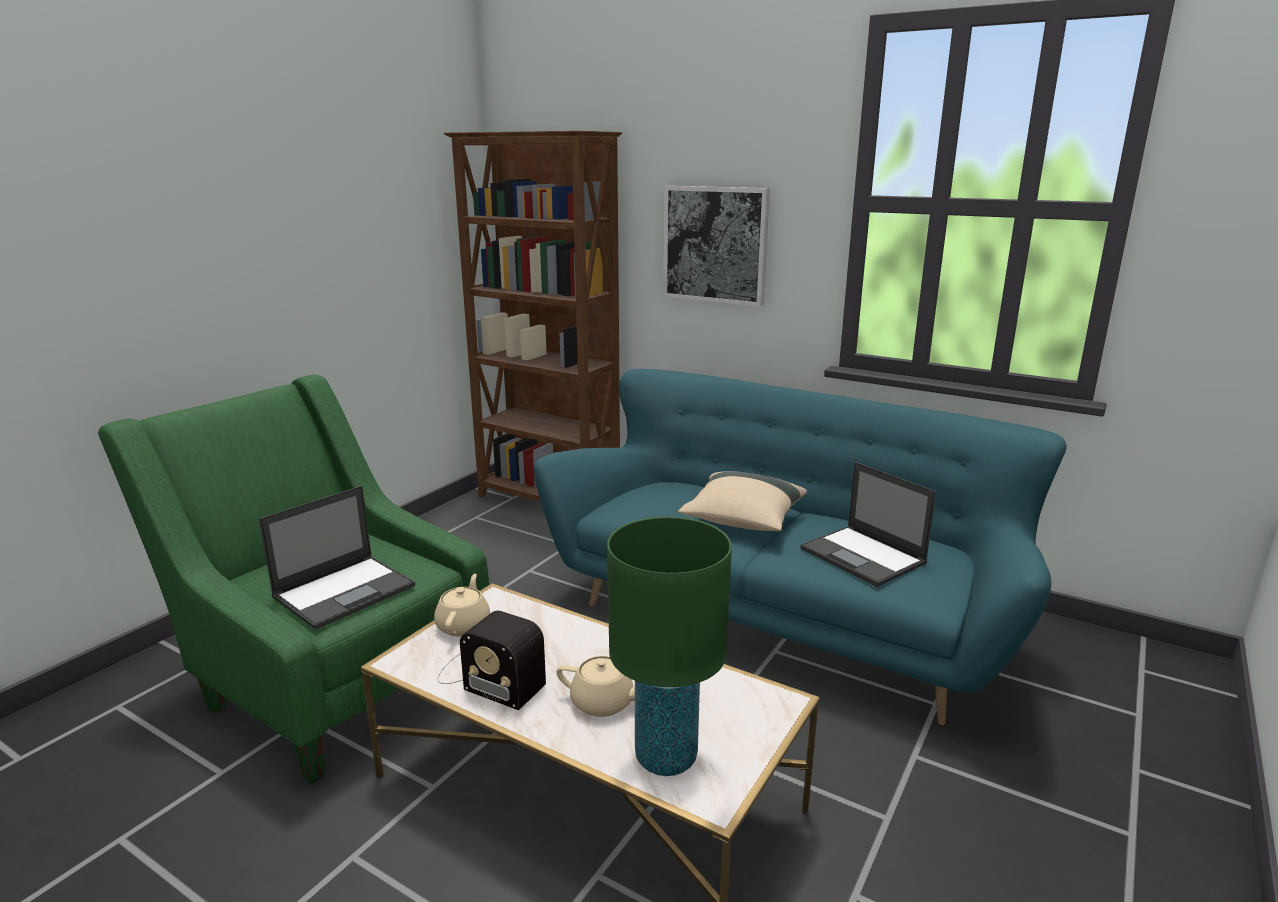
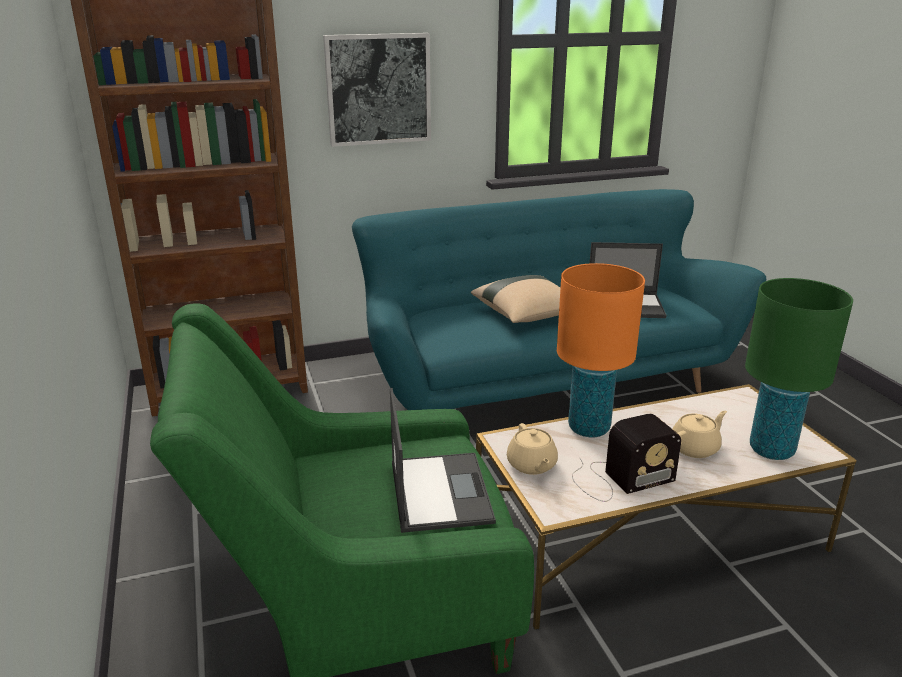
camera: 50 degrees left, 5 degrees up
(464, 625) = (531, 465): beige teapot -> beige teapot turned 150 degrees counterclockwise
(568, 630) = (588, 428): none -> orange table lamp

